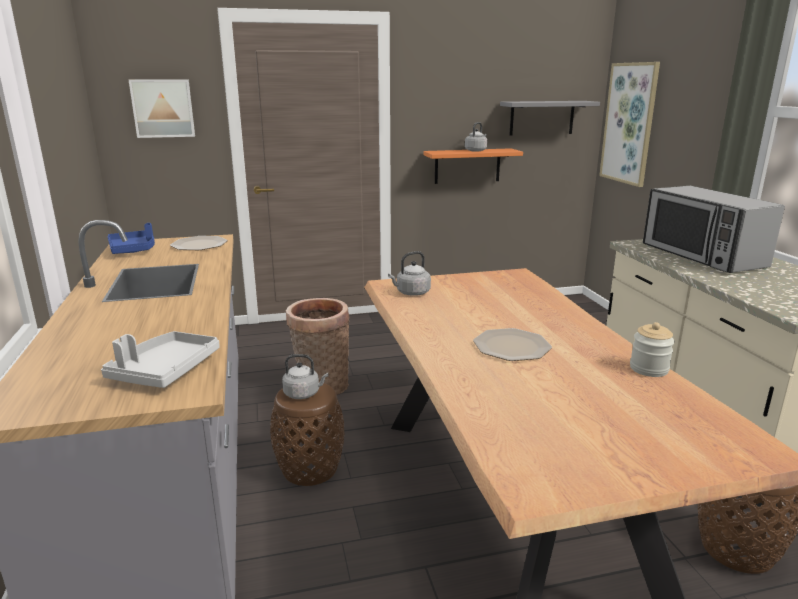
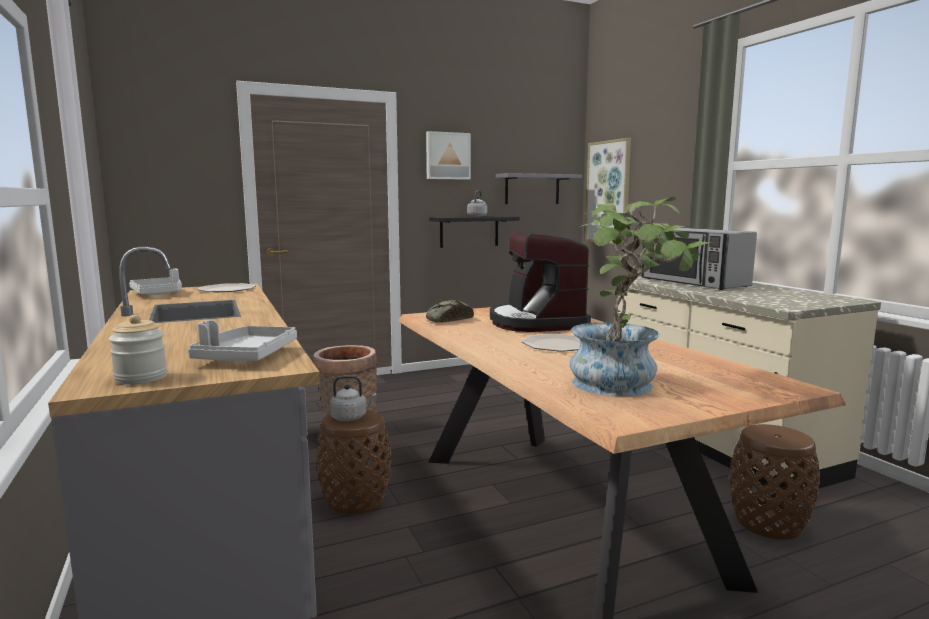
camera: 10 degrees left, 10 degrees down
(133, 250) = (158, 294): blue tray -> grey tray
(163, 108) = (178, 171): picture -> picture (447, 156)
(411, 293) = (447, 319): grey kettle -> bread
(467, 166) = (469, 231): orange shelf -> black shelf
(504, 304) = (536, 322): none -> coffee machine
(560, 427) = (625, 385): none -> potted plant
(648, 369) = (680, 351): jar -> jar (141, 378)

